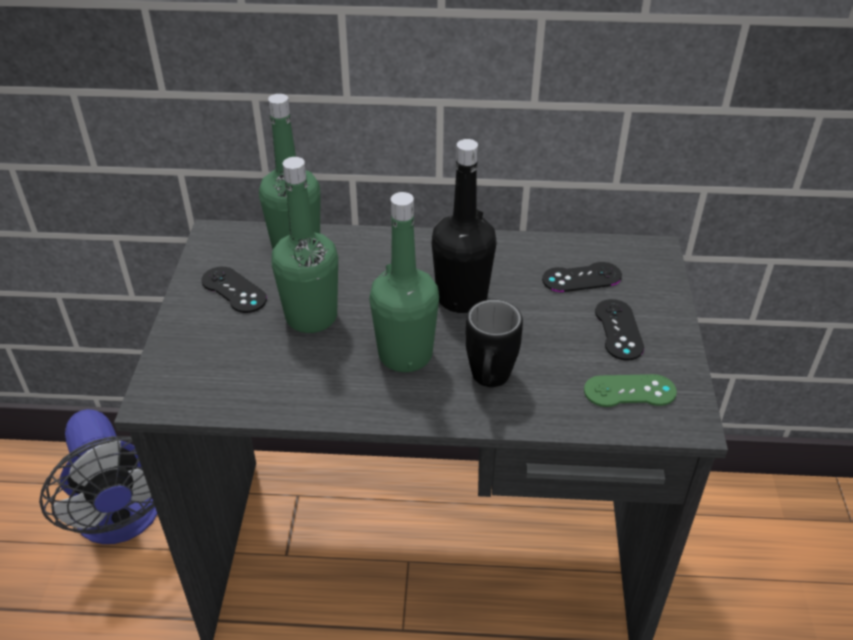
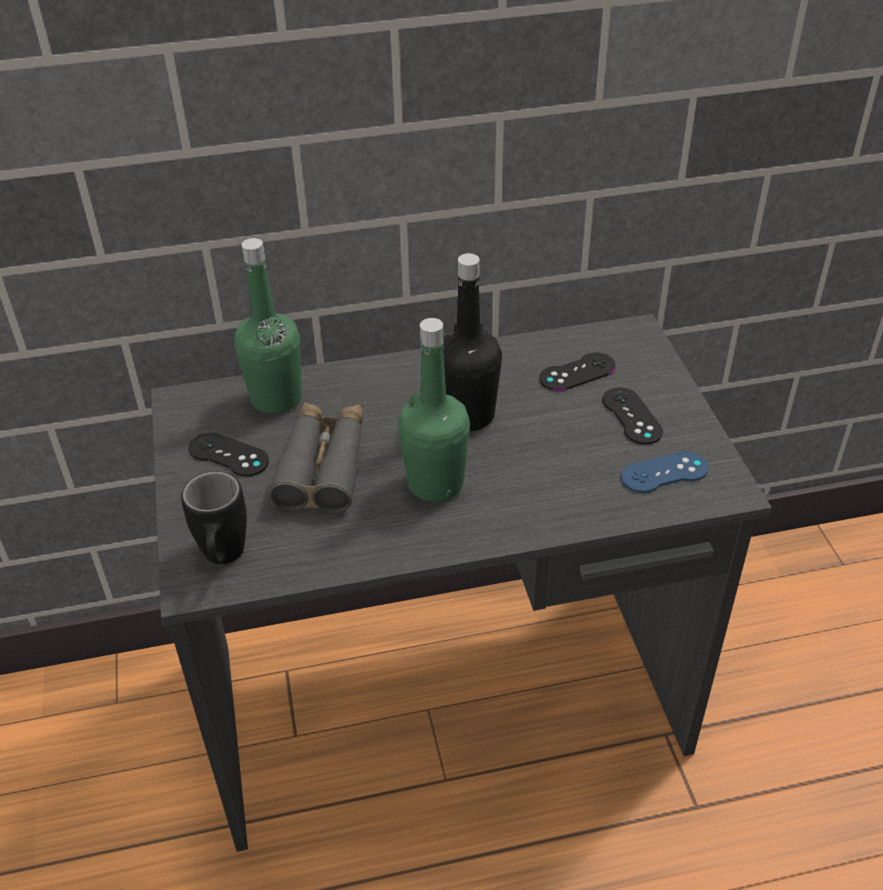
camera: 15 degrees left, 0 degrees up
(122, 520) = (97, 744): fan -> none
(311, 317) = (323, 466): green bottle -> grey binoculars
(489, 383) = (529, 494): black mug -> black mug (223, 560)
(629, 391) = (664, 473): green game controller -> blue game controller

